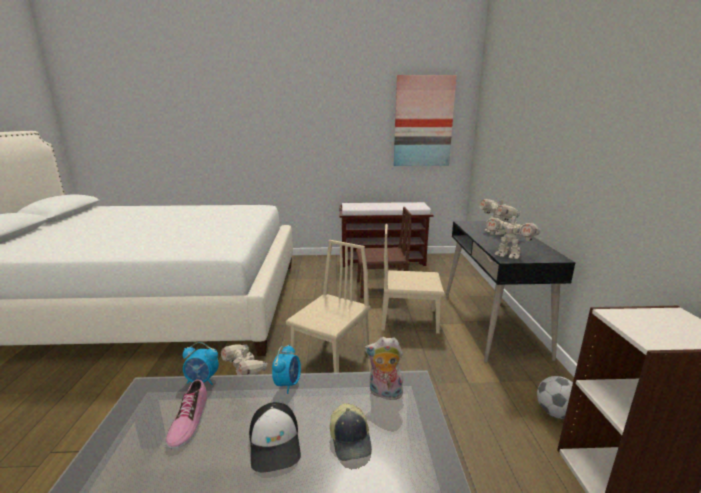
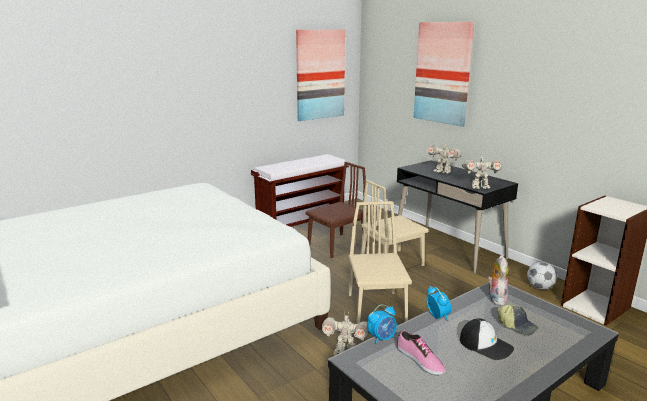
camera: 35 degrees left, 0 degrees up
(384, 394) = (495, 298): plush toy -> plush toy turned 120 degrees clockwise
(528, 115) = (442, 73): none -> picture

